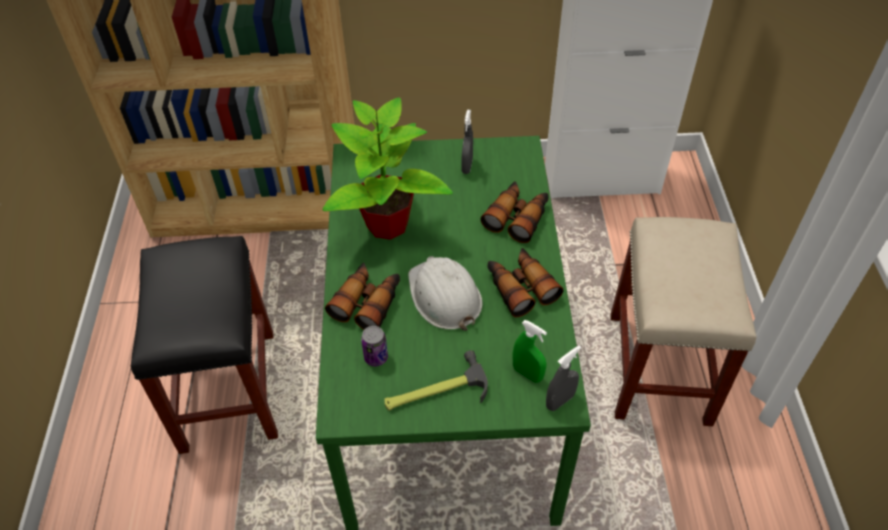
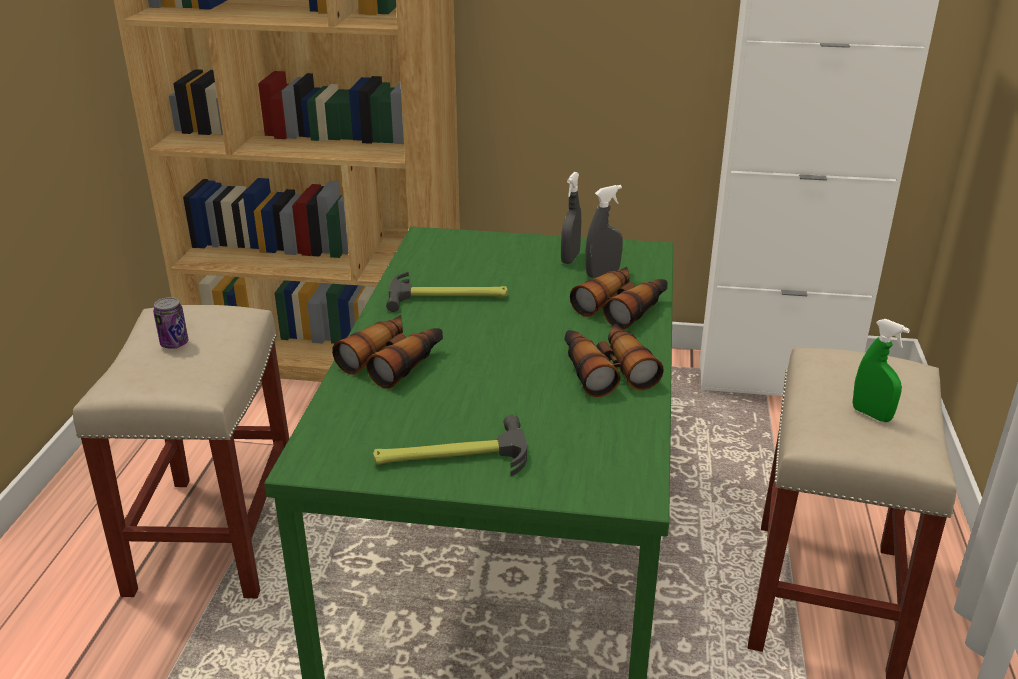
camera: 10 degrees right, 20 degrees down
(228, 388) = (214, 534): black stool -> beige stool
(376, 357) = (382, 413): can -> can (174, 343)
(387, 225) = (448, 297): potted plant -> hammer
(444, 296) = (498, 367): white hard hat -> none
(527, 373) = (589, 454): green spray bottle -> green spray bottle (871, 414)
(560, 401) = (629, 489): grey spray bottle -> grey spray bottle (602, 273)

